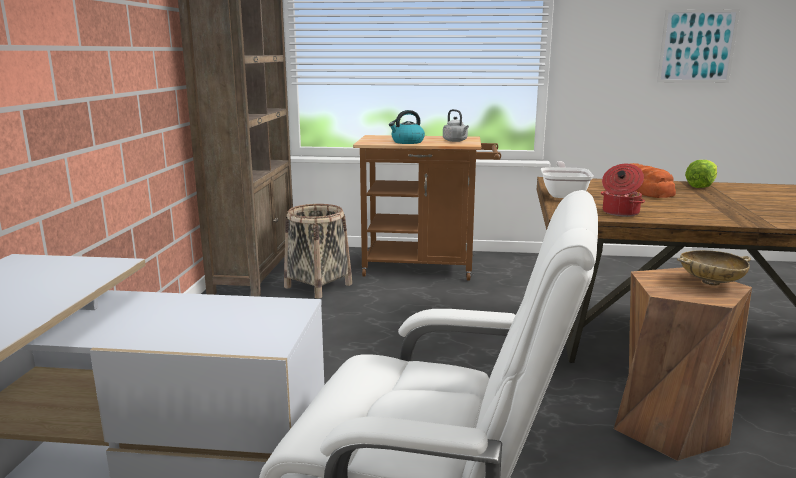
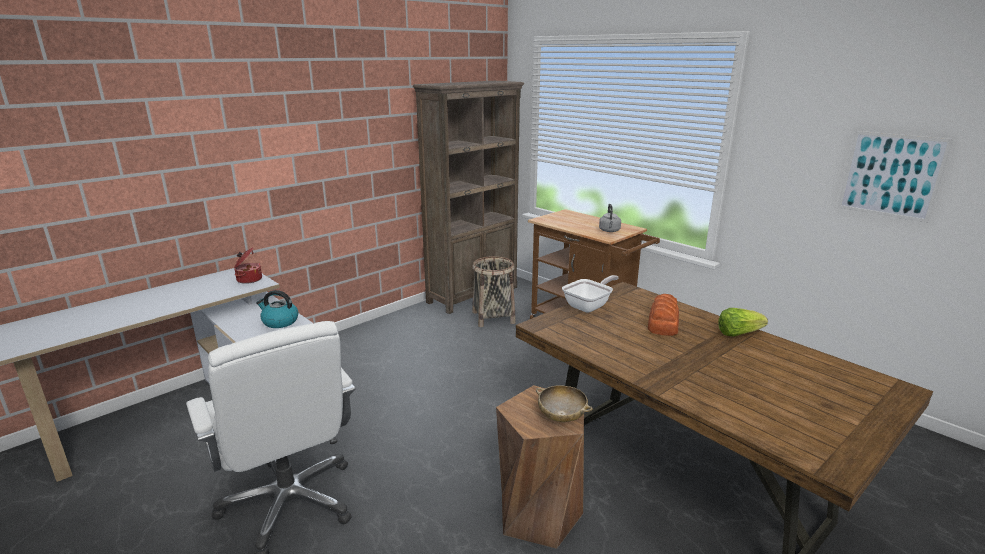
camera: 40 degrees right, 5 degrees up
(407, 142) = (570, 225): kettle -> kettle (279, 322)
(619, 212) = (578, 336): cooking pot -> cooking pot (248, 279)

